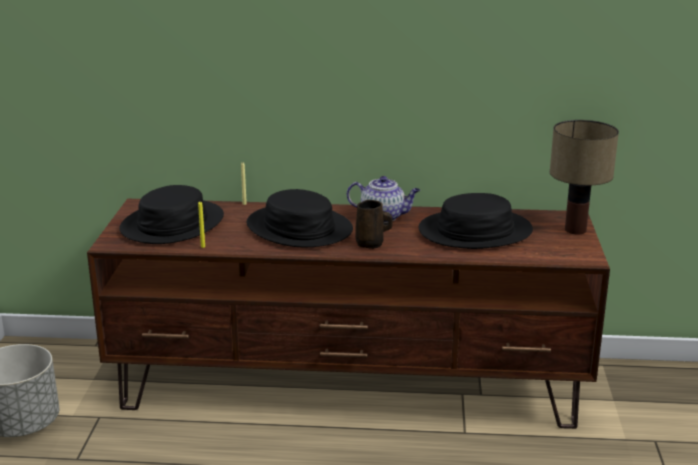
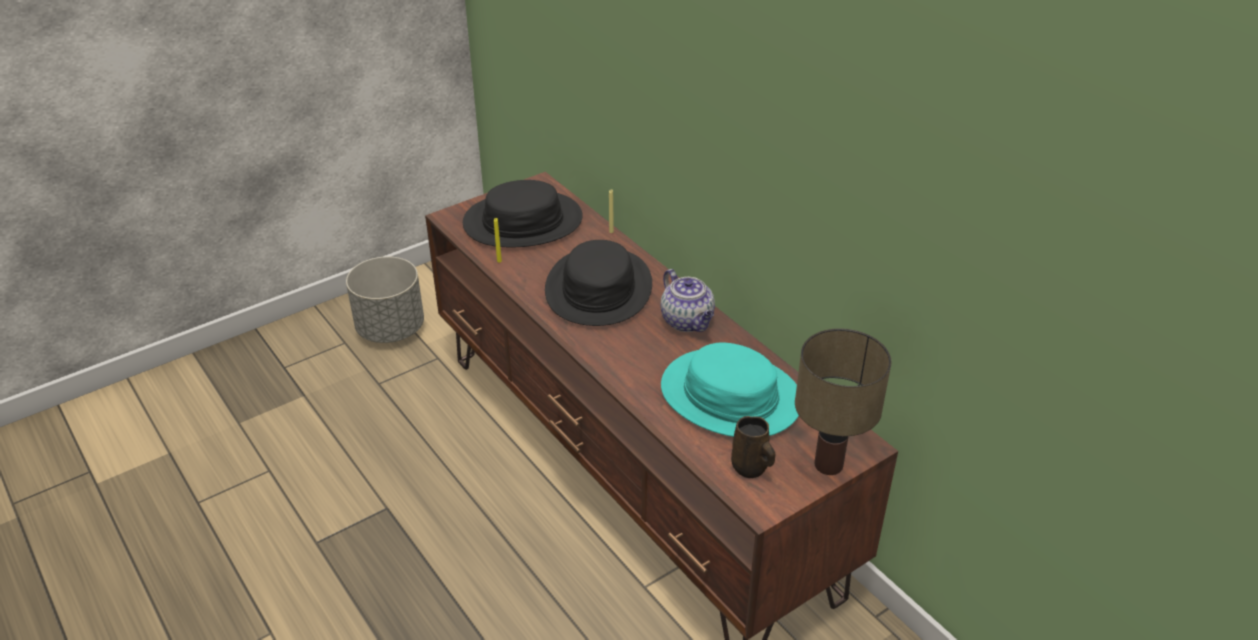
camera: 50 degrees right, 15 degrees up
(371, 244) = (617, 346): brown mug -> brown mug (751, 468)
(475, 231) = (730, 396): black hat -> turquoise hat

